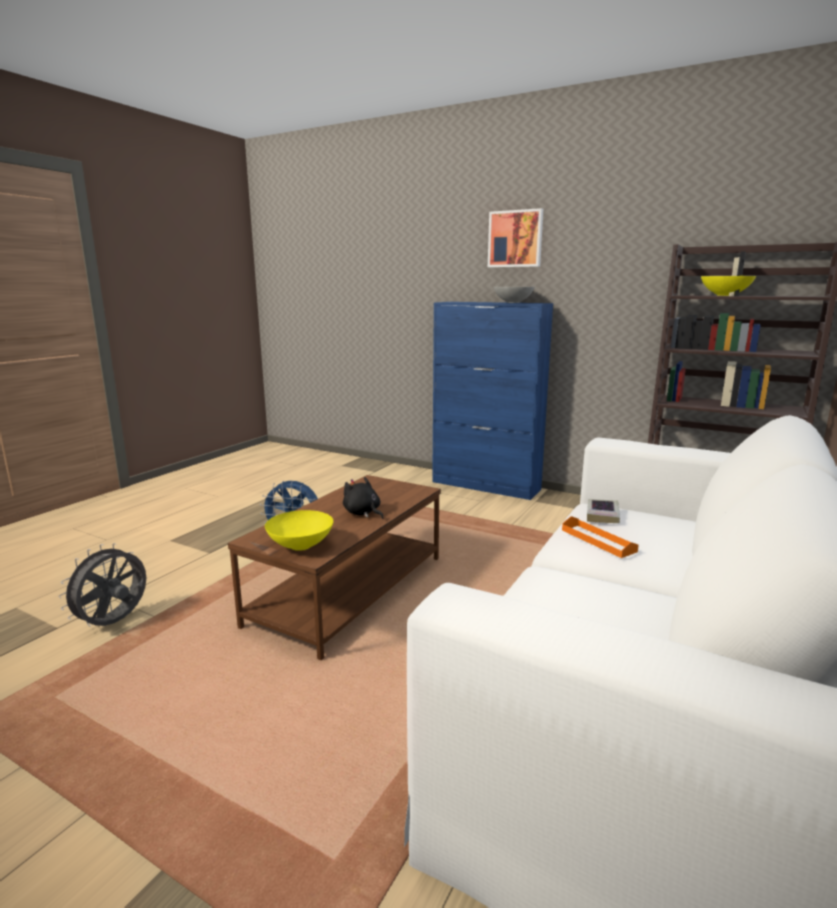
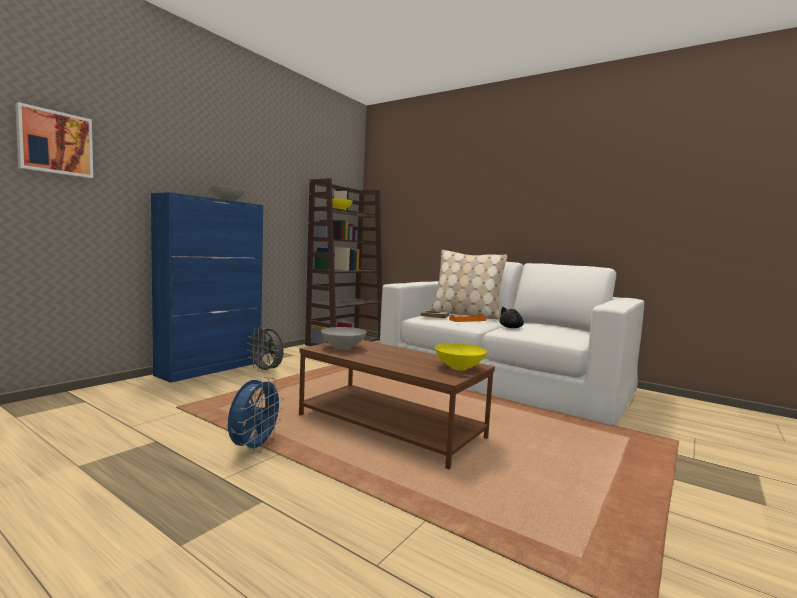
camera: 85 degrees left, 10 degrees down
(114, 623) = (438, 551): grey fan -> grey fan (266, 371)
(363, 513) = (397, 353): black plush toy -> black plush toy (511, 328)
(377, 489) = (343, 348): none -> grey bowl
(515, 239) = (210, 148): picture -> picture (55, 143)
(678, 541) = (465, 314): none -> beige pillow

